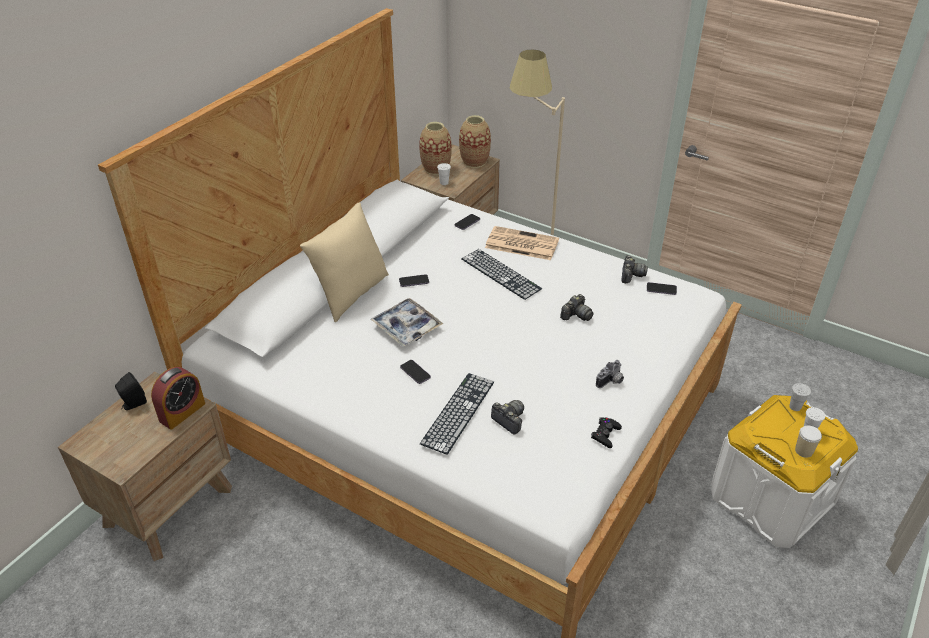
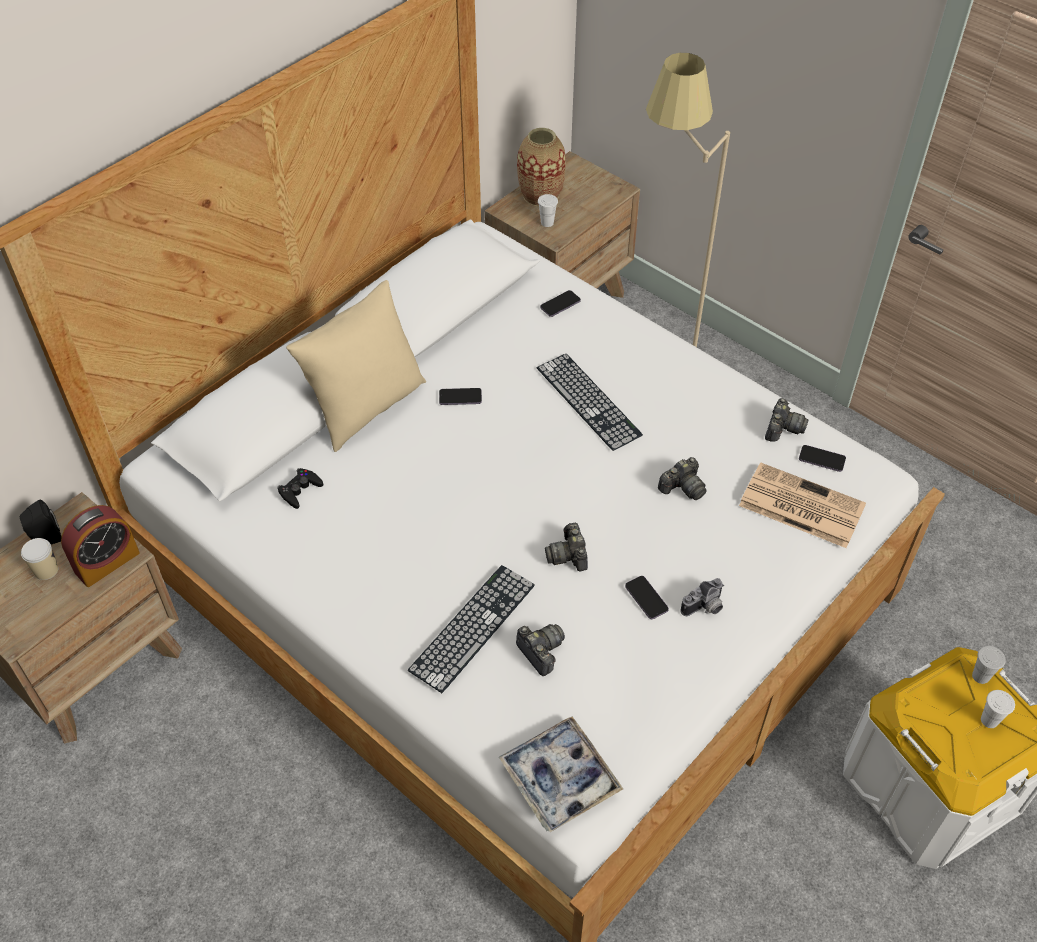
camera: 10 degrees right, 10 degrees up
(406, 327) = (432, 474): tray -> tray (559, 778)
(415, 372) = (428, 552): phone -> phone (646, 598)
(474, 161) = (601, 189): vase -> none
(512, 362) = (568, 555): none -> camera
(520, 244) = (631, 352): newspaper -> newspaper (799, 506)
(605, 434) = (673, 694): black game controller -> black game controller (300, 490)
(804, 451) = (972, 751): cup -> cup (46, 570)

